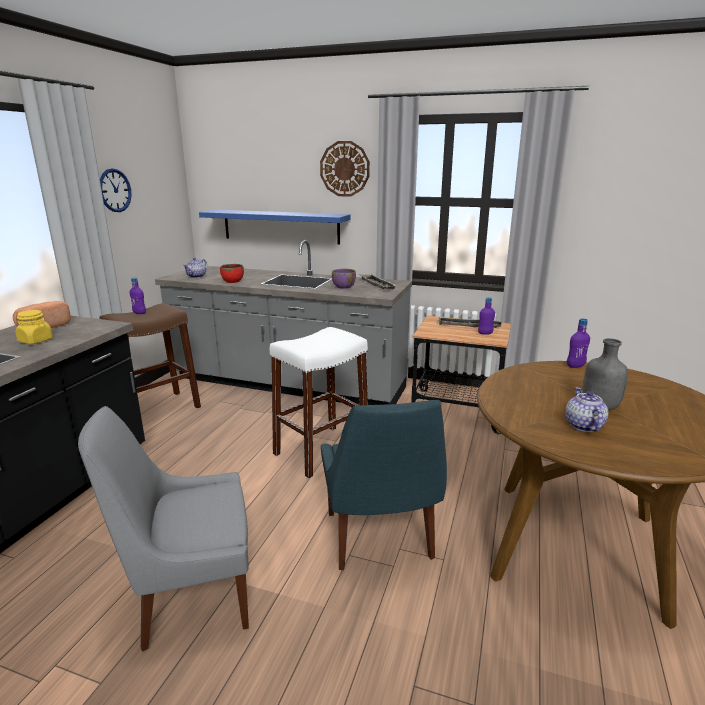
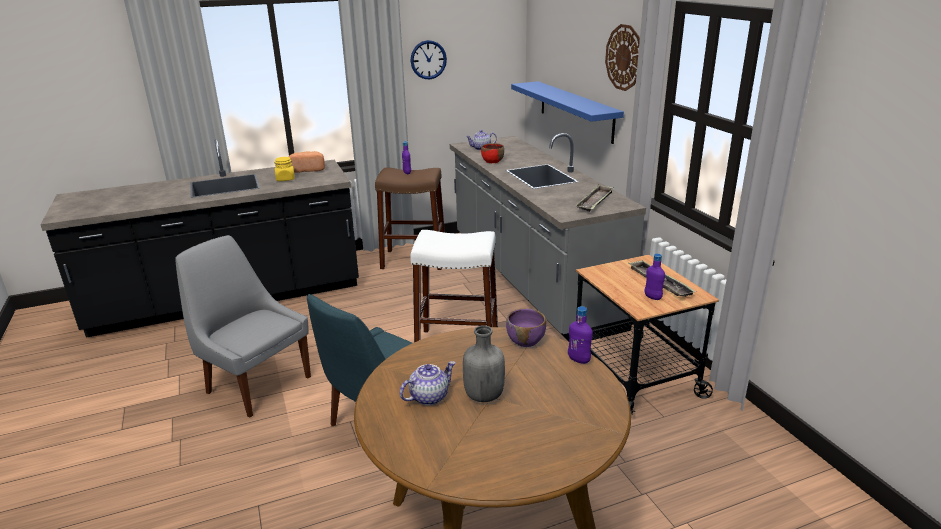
camera: 50 degrees right, 5 degrees up
(343, 287) = (559, 194): purple bowl -> purple bowl (526, 341)

